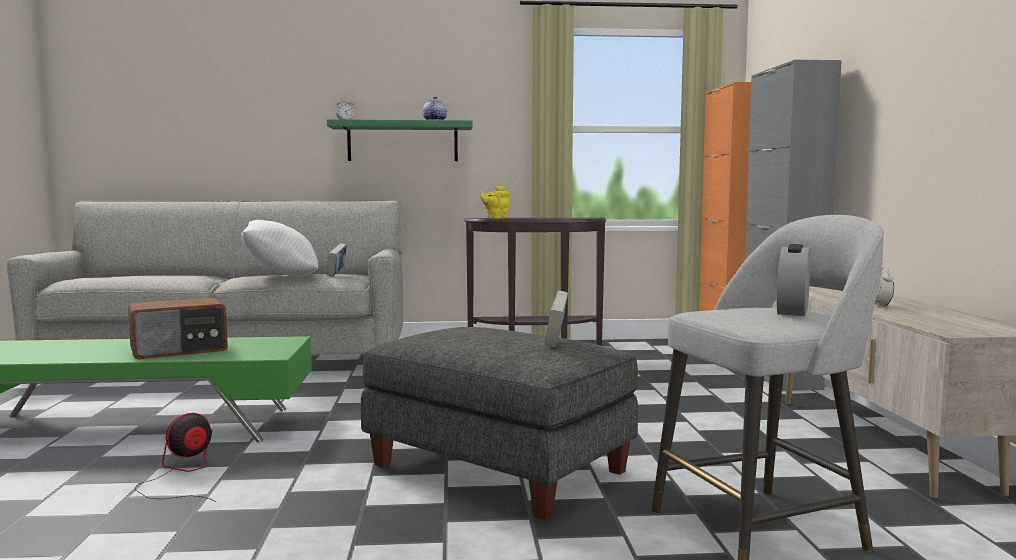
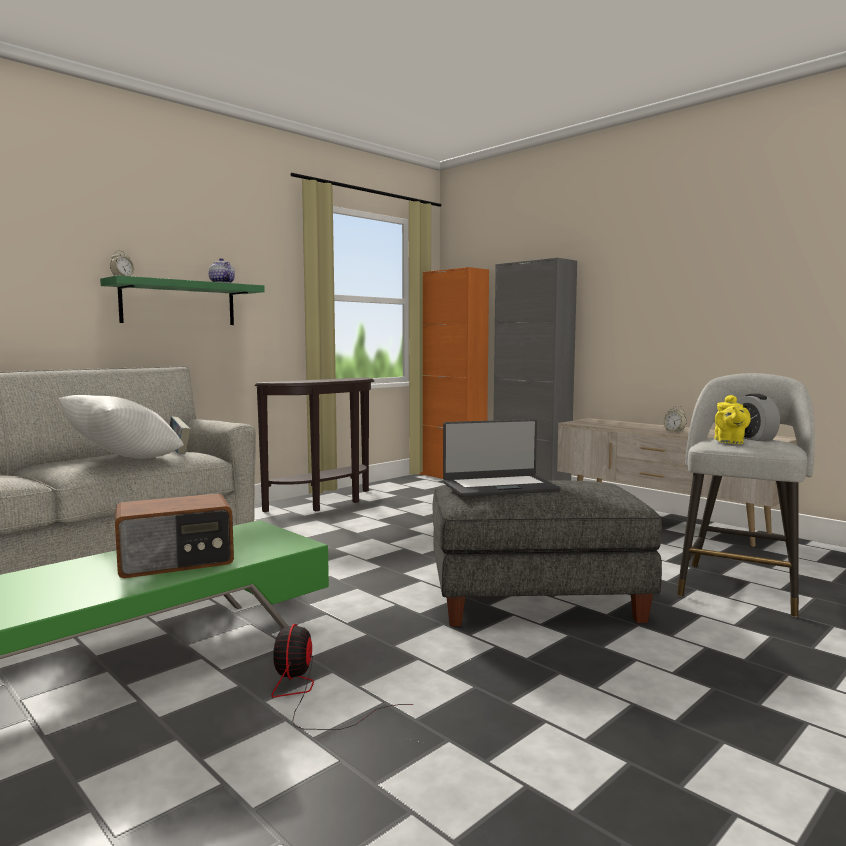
camera: 40 degrees left, 0 degrees up
(180, 350) = (176, 562): radio -> radio turned 45 degrees clockwise
(466, 332) = (499, 487): none -> laptop
(496, 218) = (291, 381): yellow teapot -> yellow teapot (729, 442)
(556, 342) = (581, 483): book -> none

